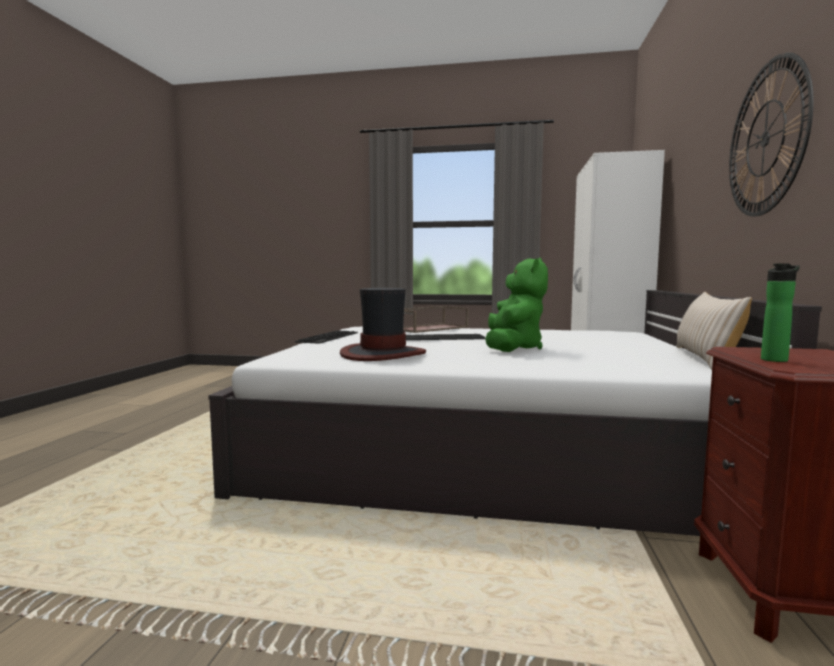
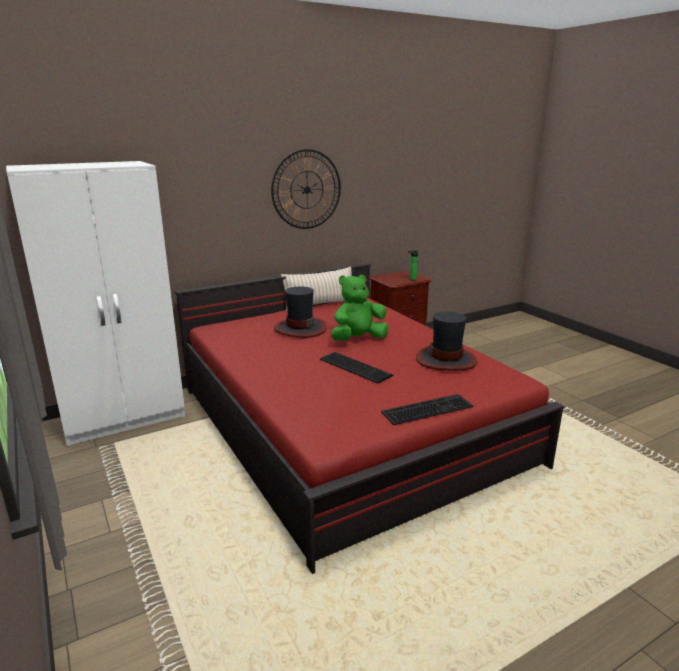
camera: 130 degrees left, 15 degrees up
(430, 328) = (303, 389): brown tray -> none
(485, 446) = (346, 424): white bed -> red bed
(585, 342) = (300, 328): none -> hat

